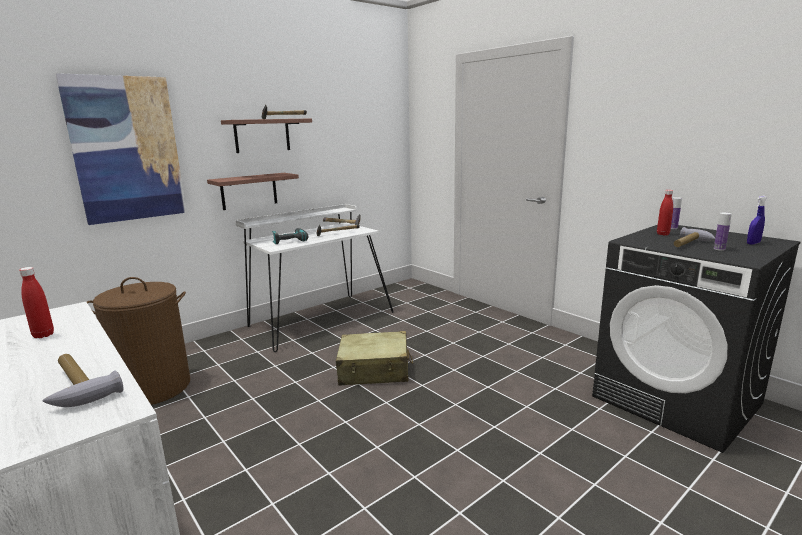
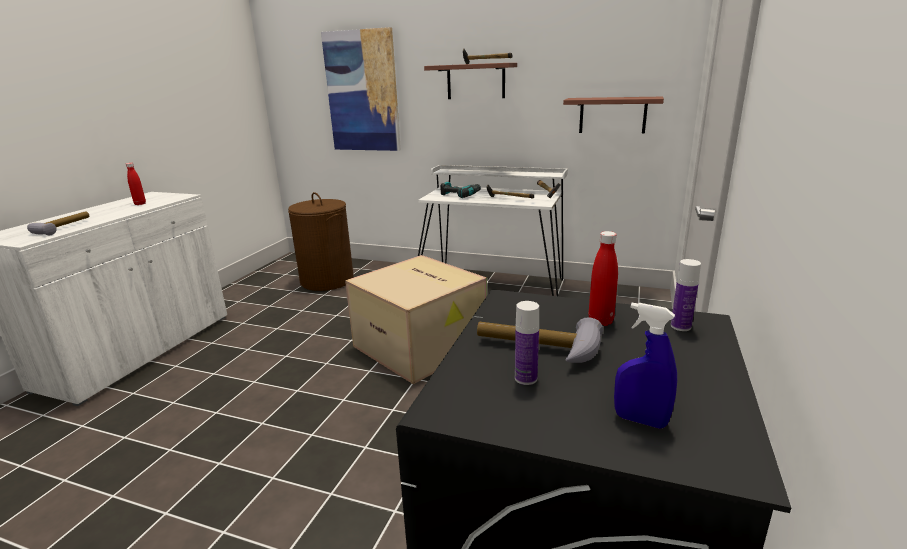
camera: 60 degrees right, 5 degrees up
(249, 191) = (457, 138): shelf -> shelf (612, 115)
(374, 370) = (422, 345): beige suitcase -> cardboard box

